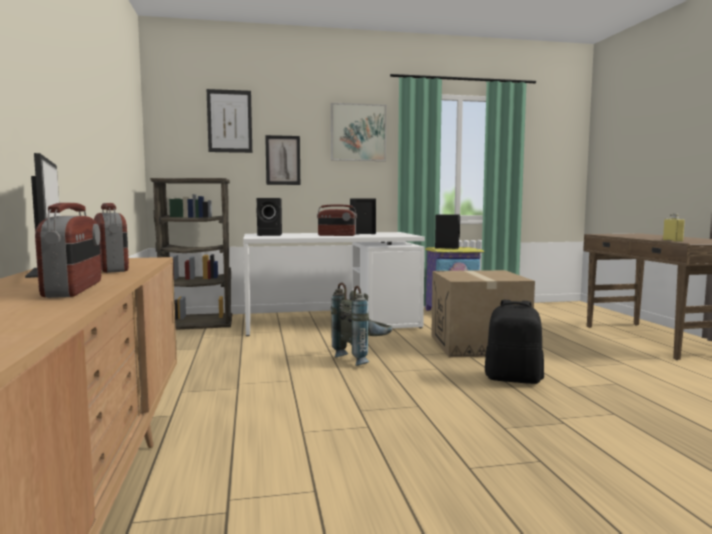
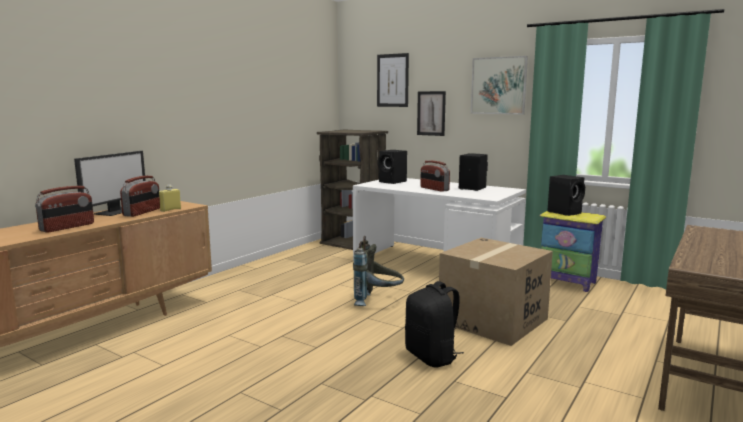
camera: 45 degrees right, 5 degrees up
(672, 241) = (688, 258): yellow bottle -> yellow bottle (170, 210)

